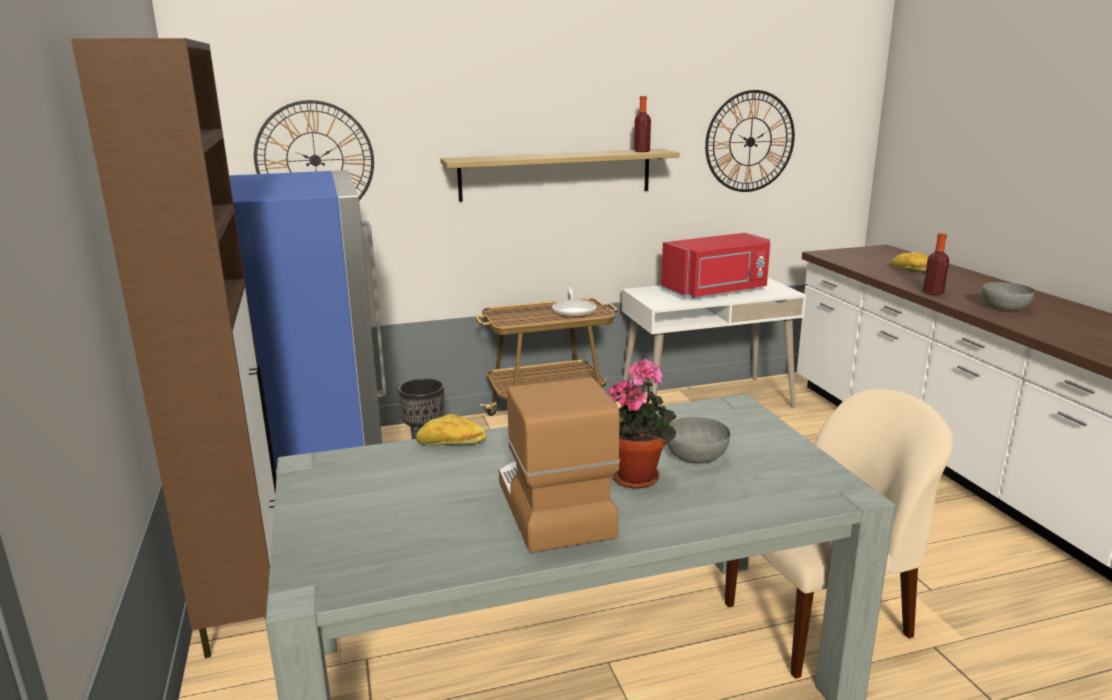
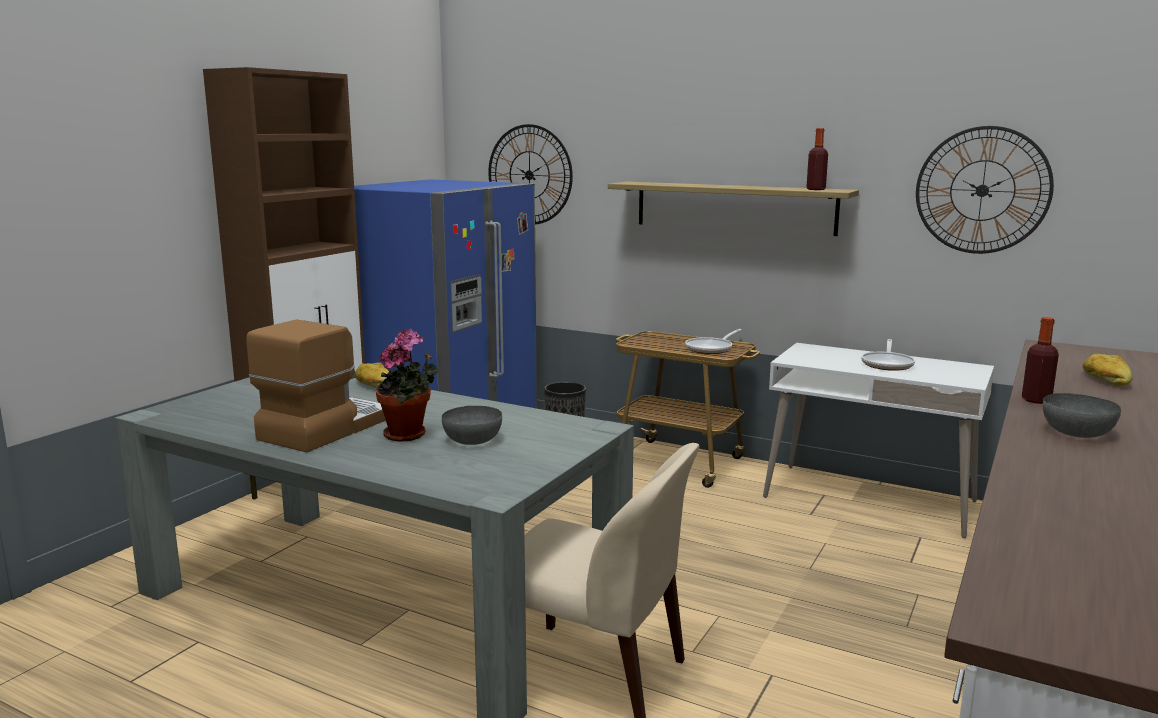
camera: 45 degrees right, 5 degrees down
(716, 291) = (887, 364): red microwave -> frying pan

